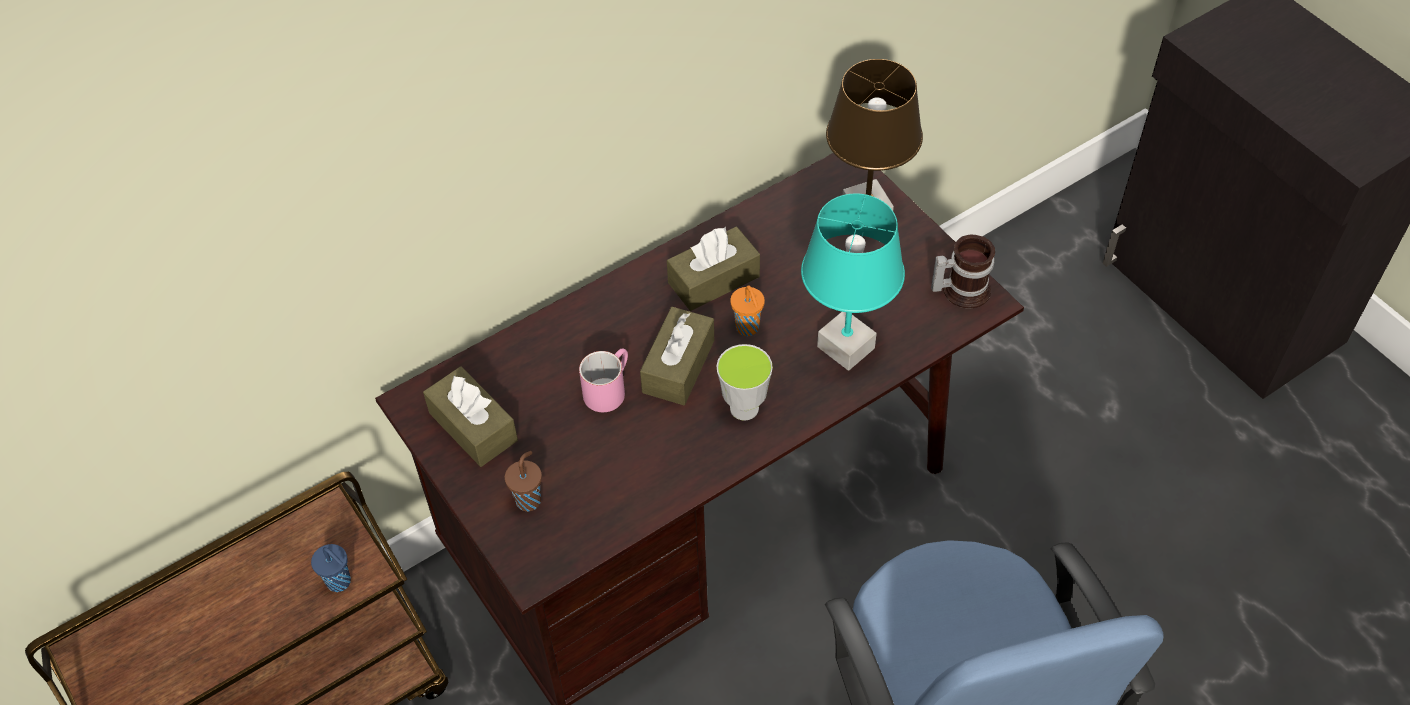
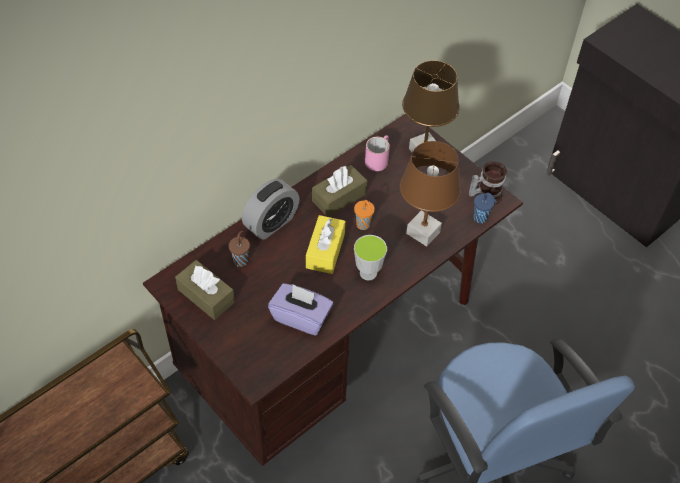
camera: 10 degrees left, 0 degrees up
(340, 582) = (130, 397): blue cup -> blue cup (481, 218)
(529, 499) = (246, 337): brown cup -> brown cup (241, 260)
(596, 315) = (271, 223): none -> alarm clock
(608, 388) = (285, 267): pink mug -> pink mug (377, 159)
(623, 473) = (301, 317): none -> purple tissue box
(678, 366) = (325, 251): brown tissue box -> yellow tissue box
(847, 347) = (423, 233): turquoise table lamp -> brown table lamp

